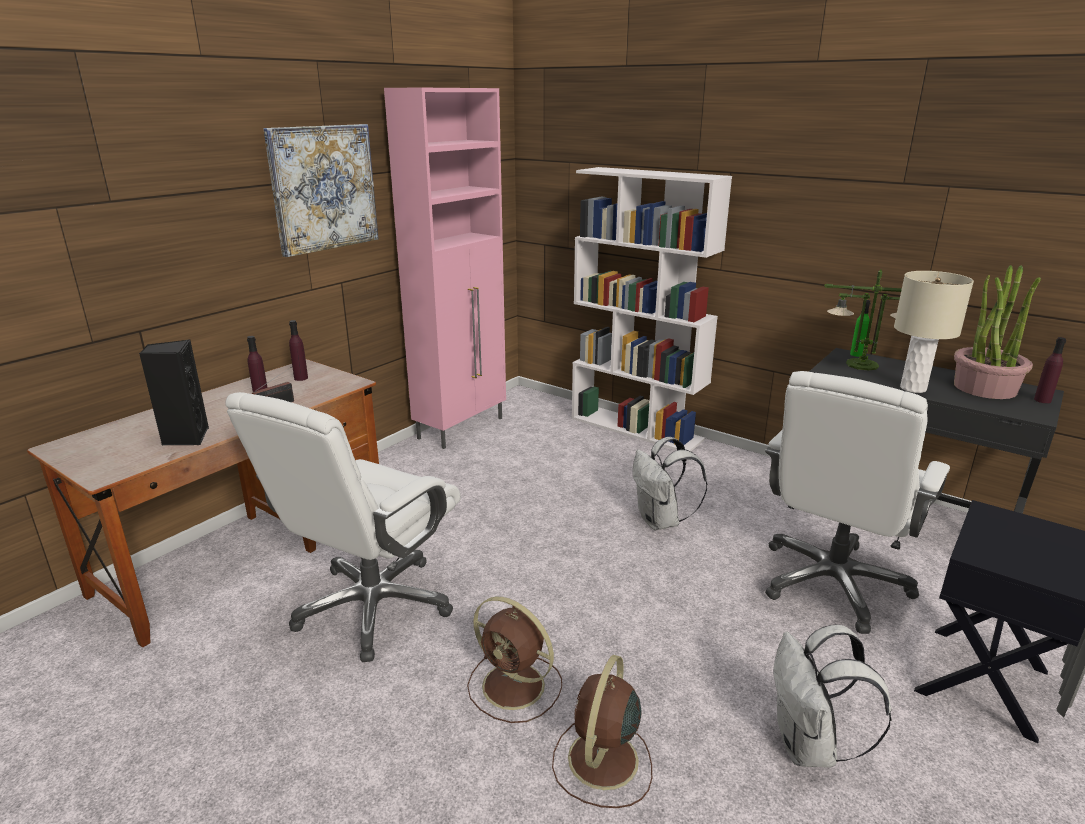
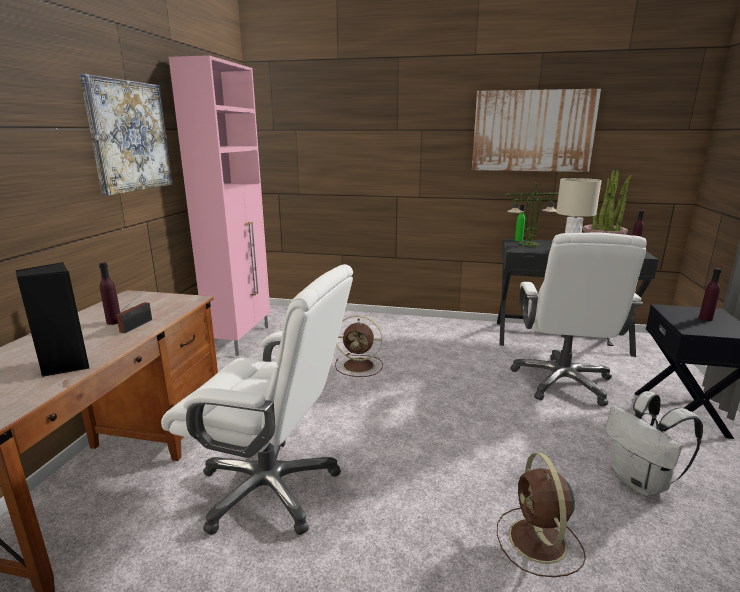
camera: 25 degrees left, 5 degrees down
(301, 378) = (139, 303): purple bottle -> purple bottle (705, 319)
(373, 607) = (270, 488): white office chair -> white office chair turned 75 degrees counterclockwise
(516, 687) = (434, 511): brown fan -> brown fan (360, 366)
(637, 428) = (369, 317): white bookcase -> none
(661, 521) = (434, 370): white backpack -> none
(898, 185) = (532, 131): none -> picture

